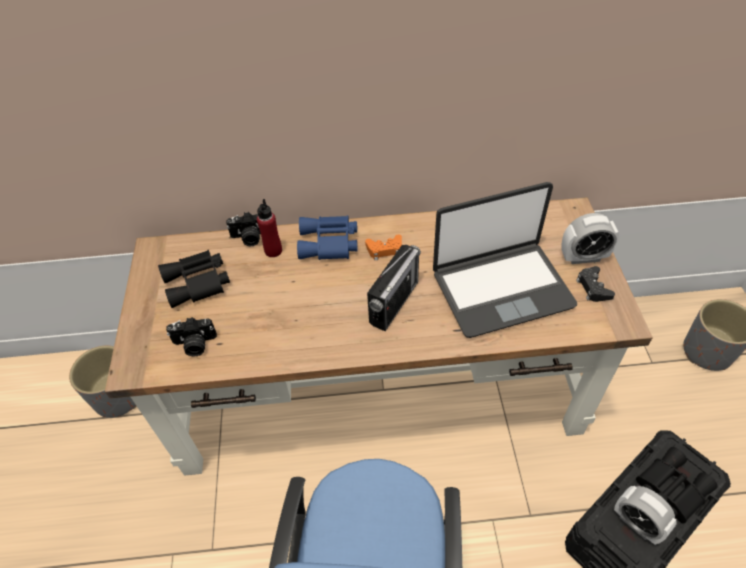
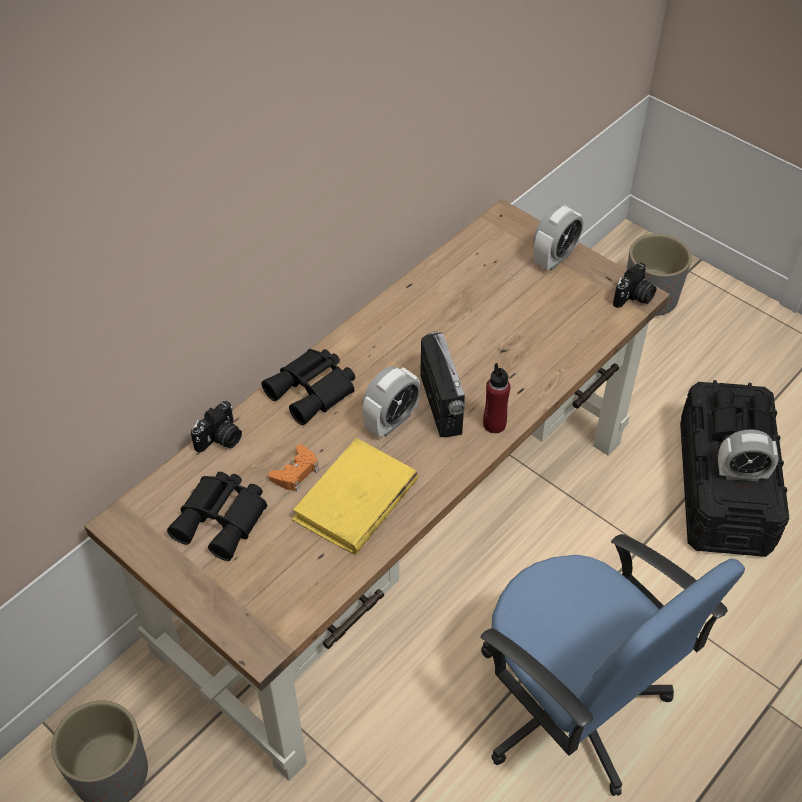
camera: 45 degrees left, 0 degrees up
(194, 344) = (297, 575): camera -> camera (634, 297)
(273, 251) = (263, 435): red bottle -> red bottle (494, 424)
(275, 325) = (355, 500): none -> yellow book
(329, 244) = (314, 391): blue binoculars -> black binoculars
(352, 292) = (391, 421): none -> alarm clock
(385, 250) = (376, 362): orange game controller -> orange game controller (296, 472)
(501, 288) = (517, 329): laptop -> none
(593, 287) = (588, 280): black game controller -> none

